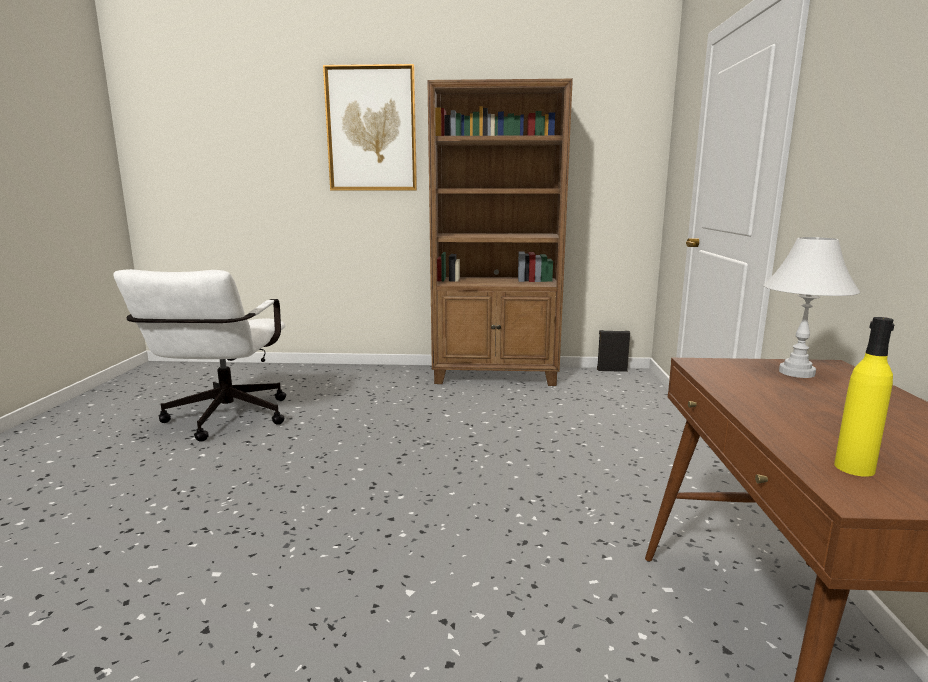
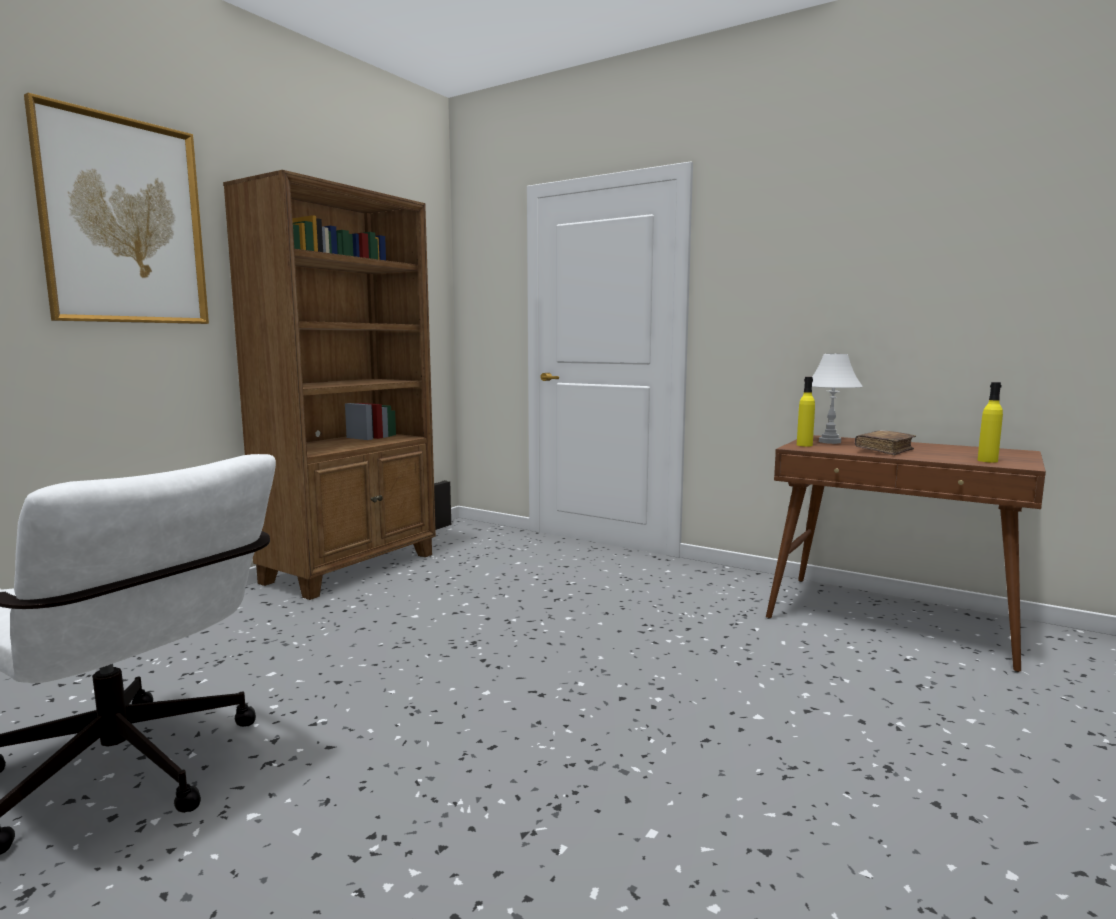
camera: 60 degrees left, 5 degrees down
(730, 365) = (804, 445): none -> yellow bottle
(792, 401) = (884, 450): none -> brown book

